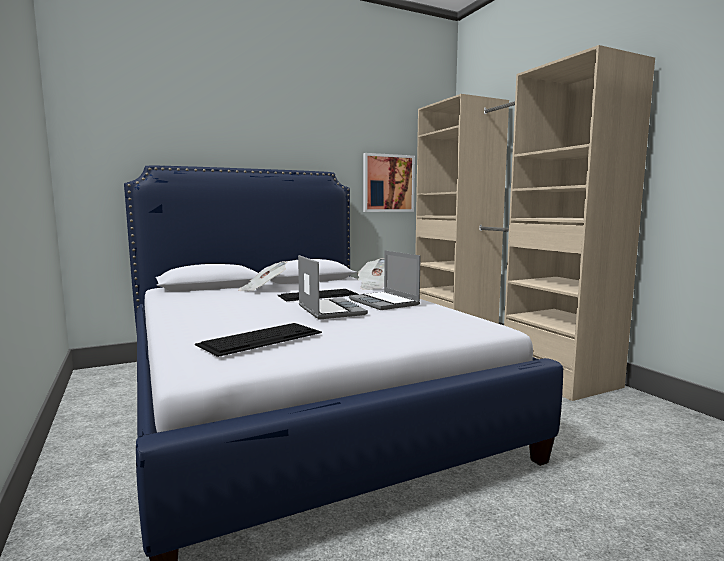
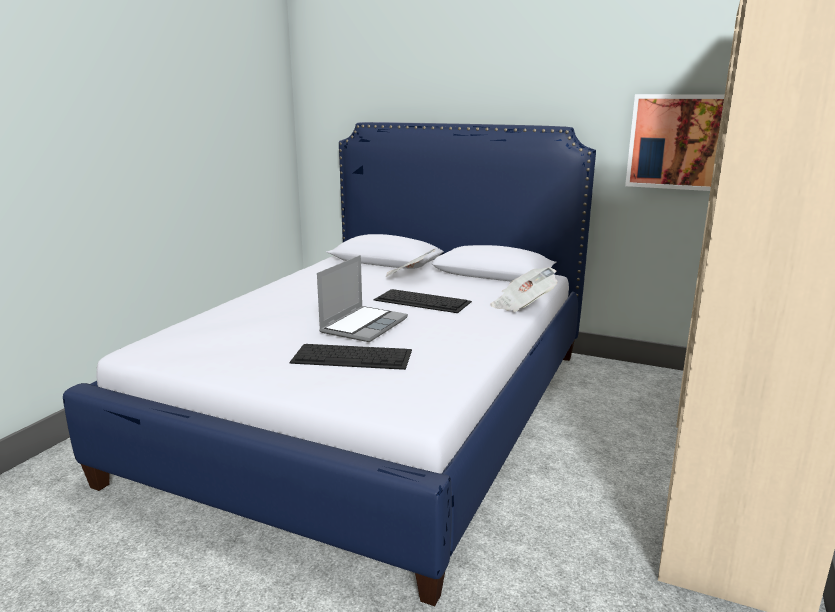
camera: 50 degrees right, 10 degrees up
(262, 338) = (226, 337): keyboard -> keyboard (353, 356)
(385, 302) = (444, 333): laptop -> none

